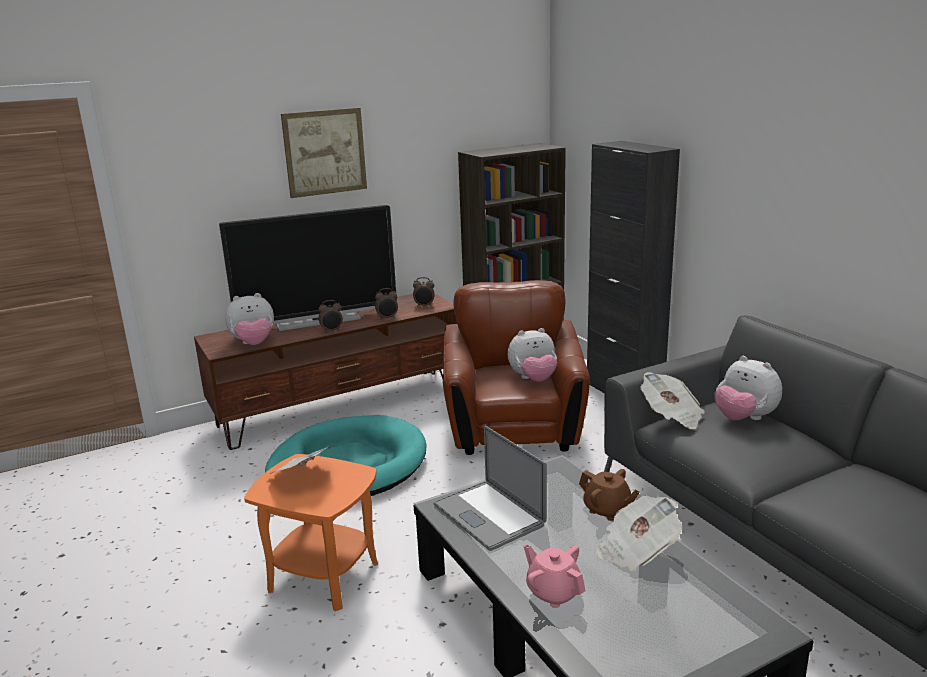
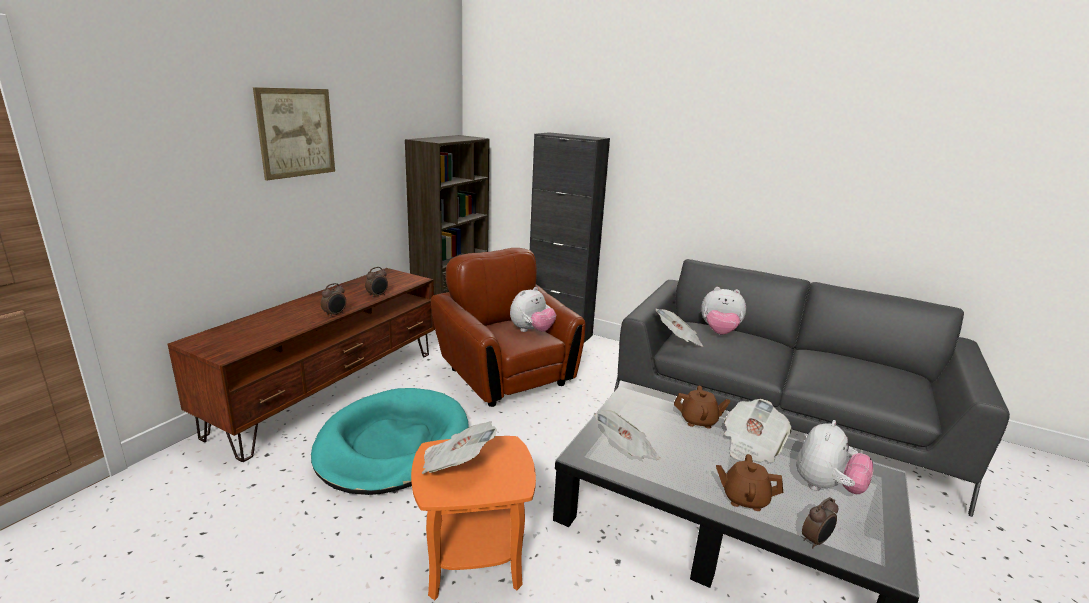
camera: 35 degrees left, 0 degrees up
(254, 344) = (260, 340): plush toy -> plush toy (826, 487)
(318, 321) = (307, 307): television -> none
(424, 306) = (399, 281): alarm clock -> alarm clock (815, 541)
(489, 515) = (626, 450): laptop -> newspaper
(553, 592) = (744, 499): pink teapot -> brown teapot

